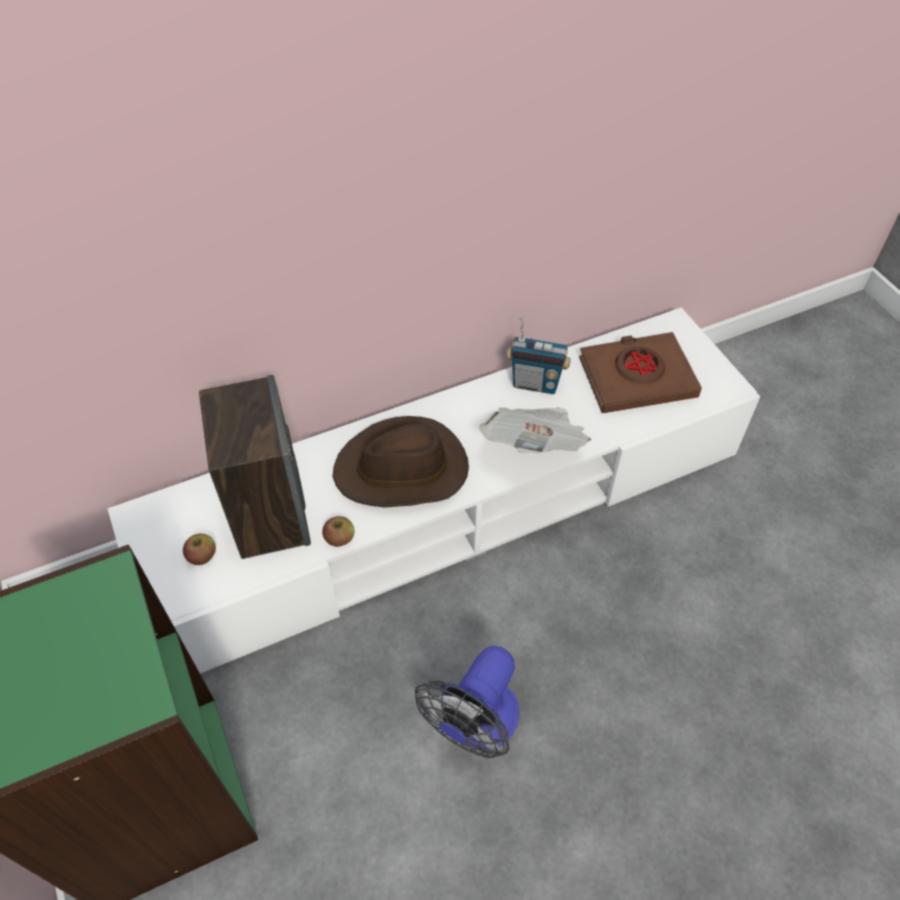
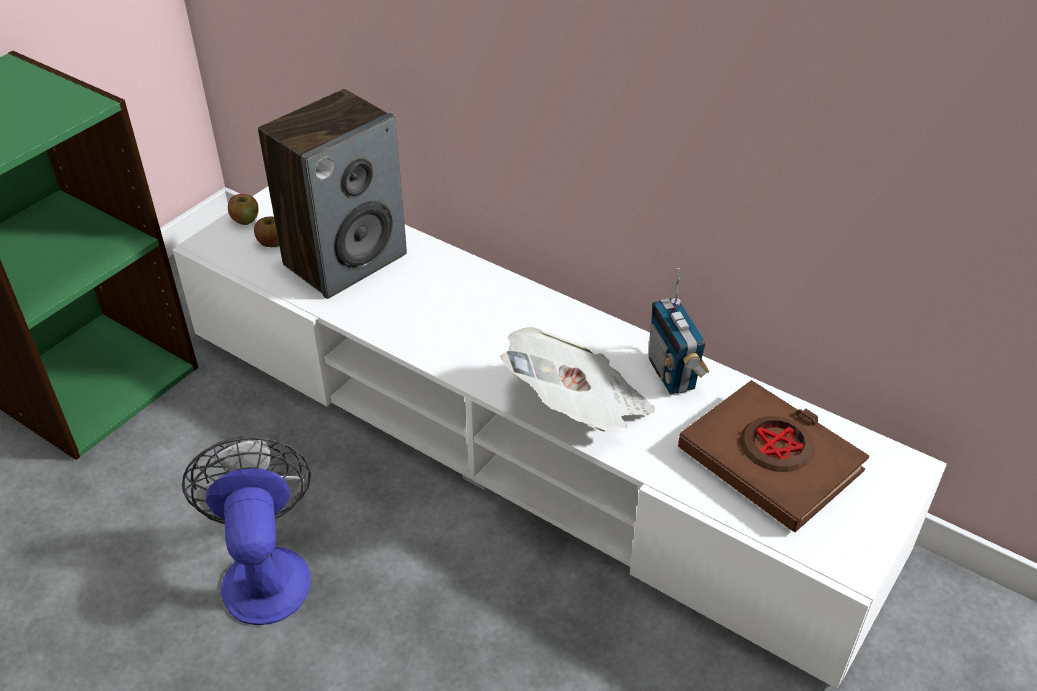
camera: 60 degrees right, 10 degrees down
(339, 538) = (347, 314): apple -> apple (245, 219)
(402, 470) = (462, 322): brown hat -> none
(475, 726) = (265, 570): fan -> fan turned 75 degrees clockwise

